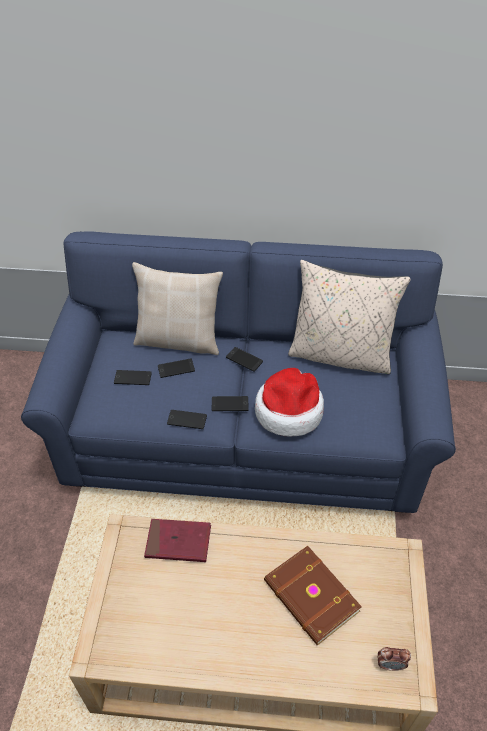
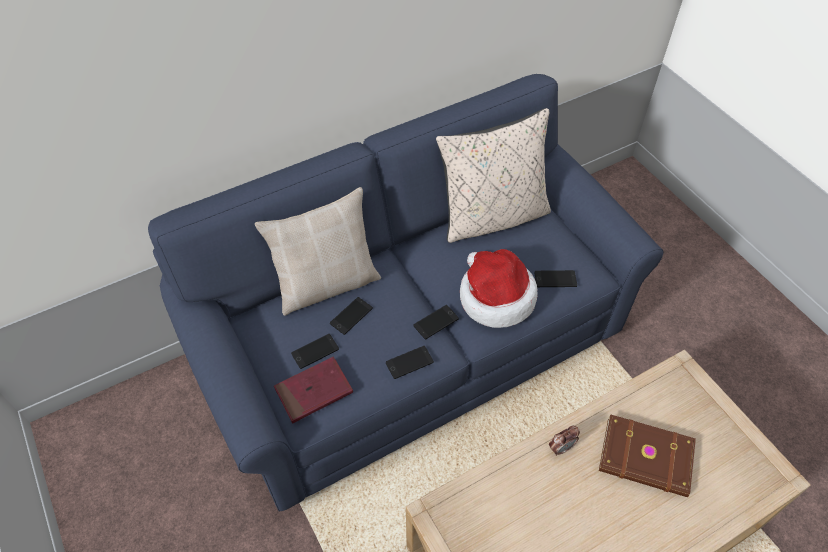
camera: 35 degrees left, 5 degrees up
(178, 542) = (495, 488): red book -> red book (314, 391)
(244, 359) = (409, 269): phone -> phone (555, 279)
(390, 665) = (749, 472): alarm clock -> alarm clock (561, 448)

